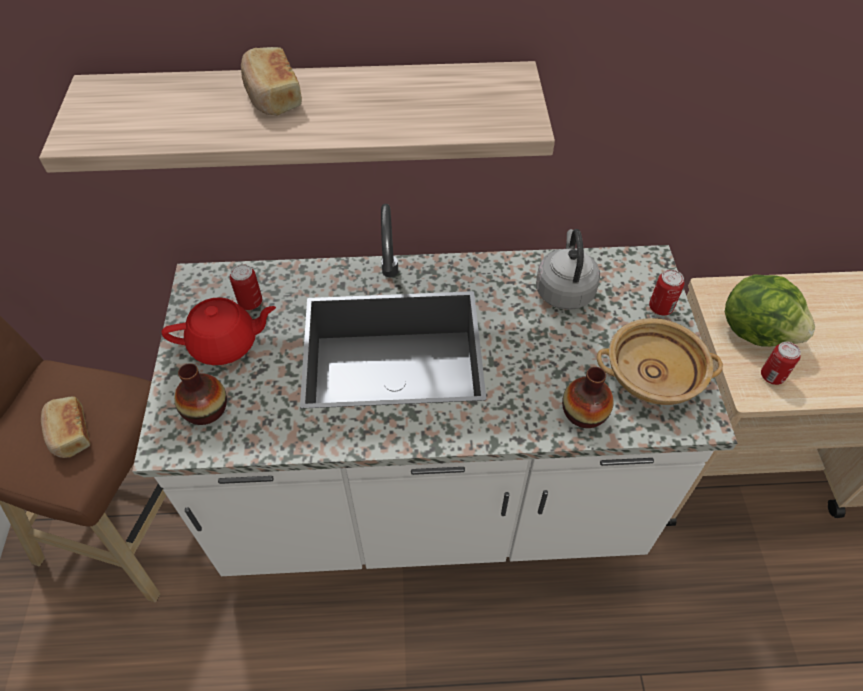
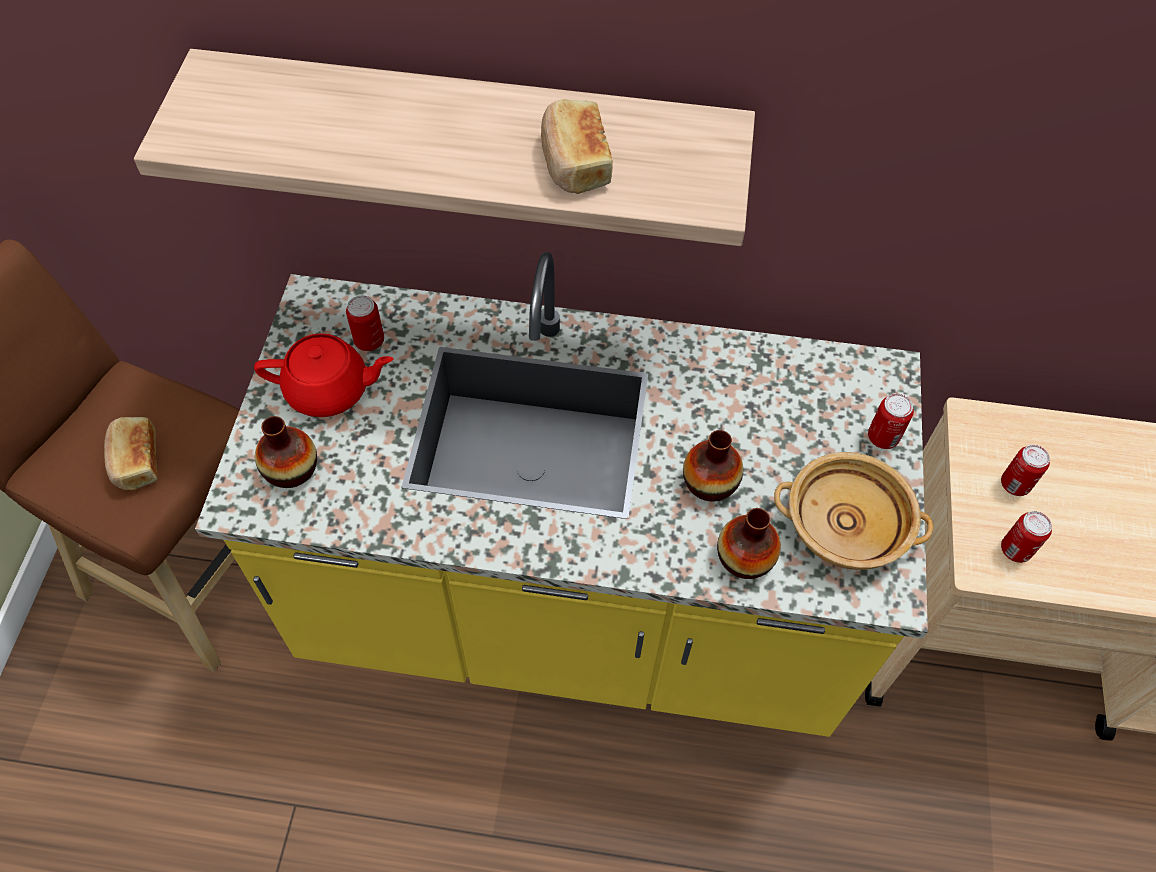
camera: 10 degrees right, 5 degrees up
(272, 96) = (416, 114): bread -> bread (574, 162)
(431, 499) = (573, 611): white counter -> yellow counter
(542, 362) = (710, 482): none -> vase
(564, 289) = (764, 391): grey kettle -> none
(756, 330) = (1015, 484): lettuce -> can

